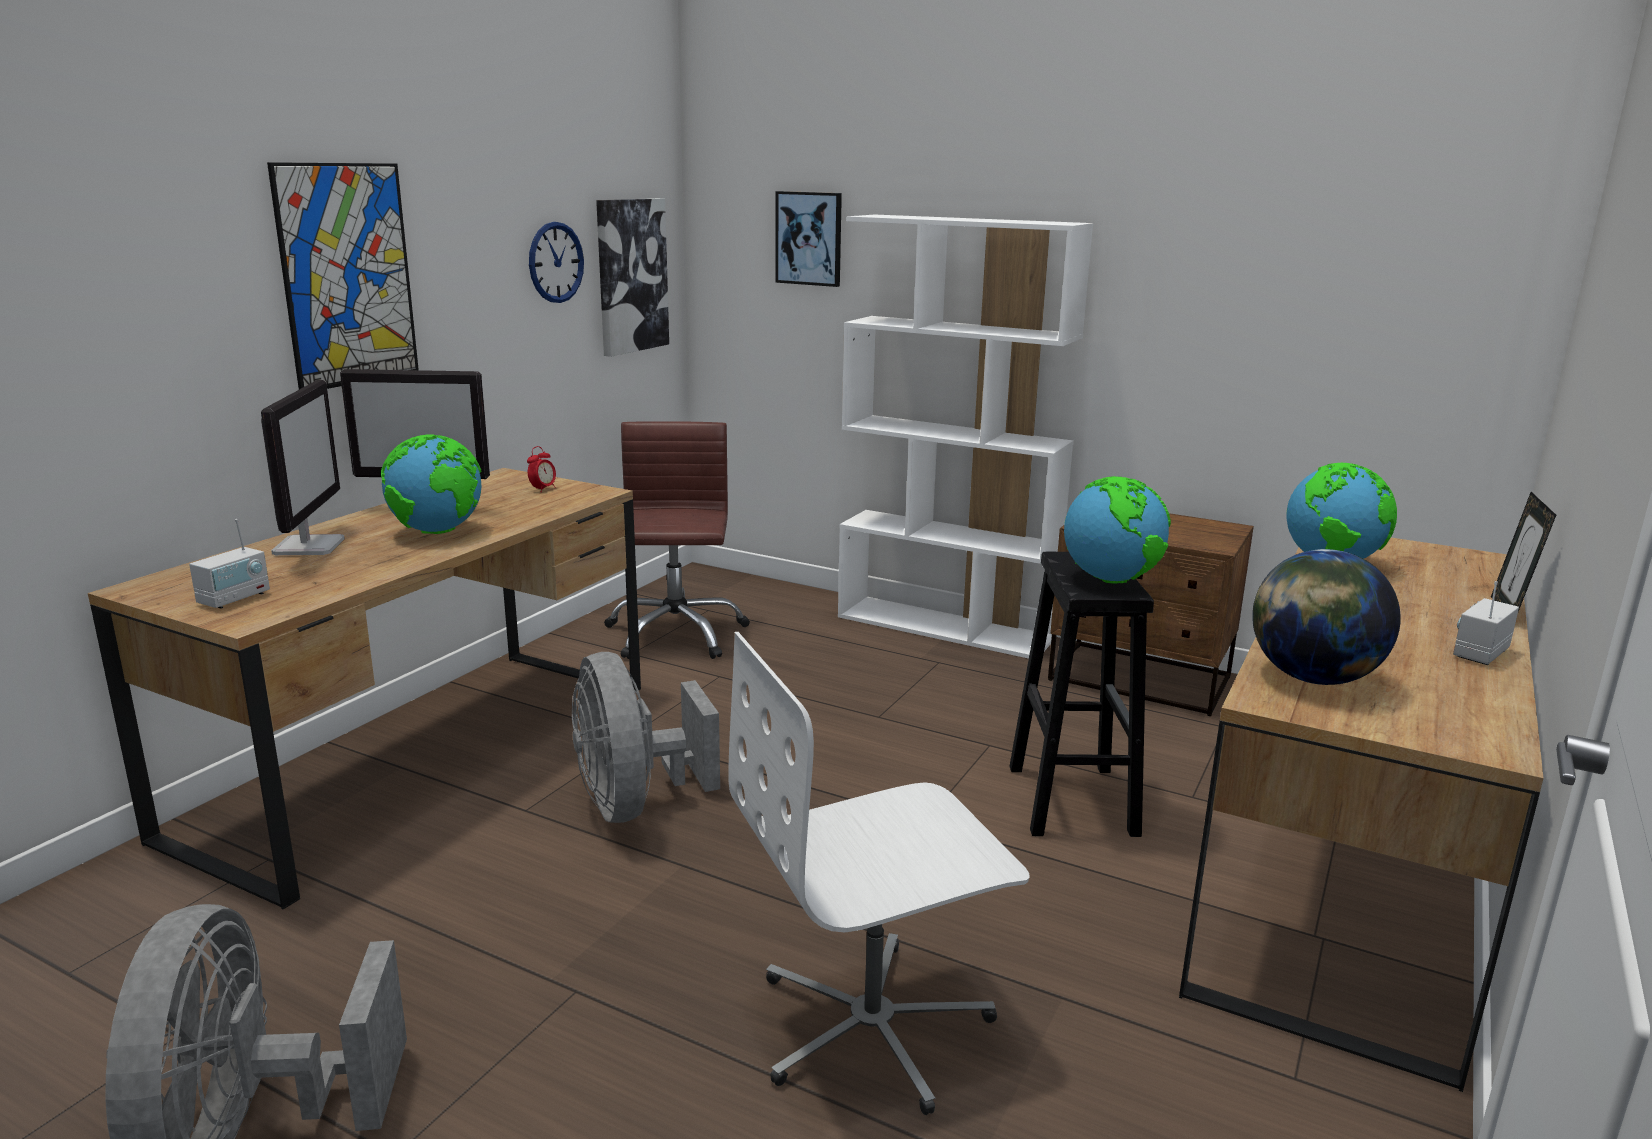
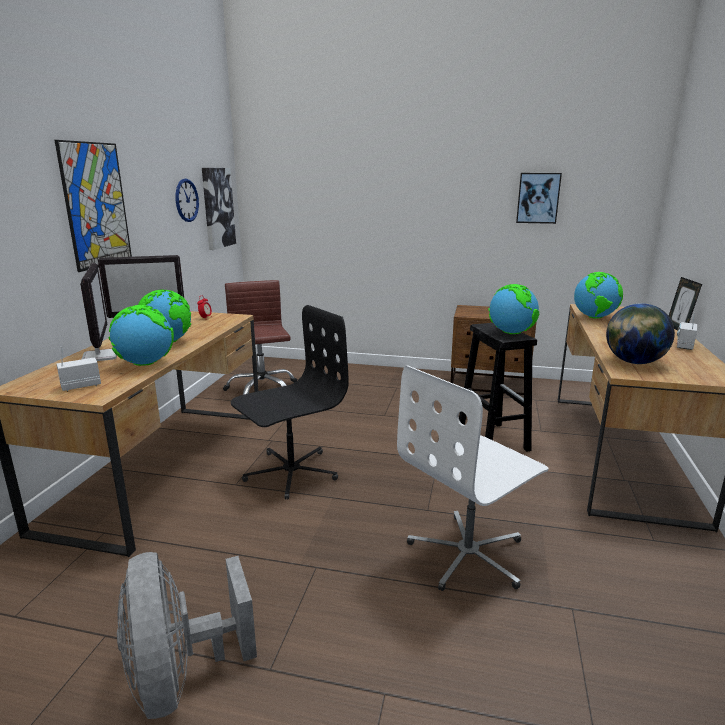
camera: 15 degrees left, 0 degrees up
(234, 598) = (81, 386): radio -> radio turned 135 degrees counterclockwise
(367, 569) = (145, 364): none -> globe
(634, 803) = (290, 472): grey fan -> black office chair
(809, 238) = (307, 186): picture -> picture (538, 198)
(946, 627) = (390, 372): white bookcase -> none

